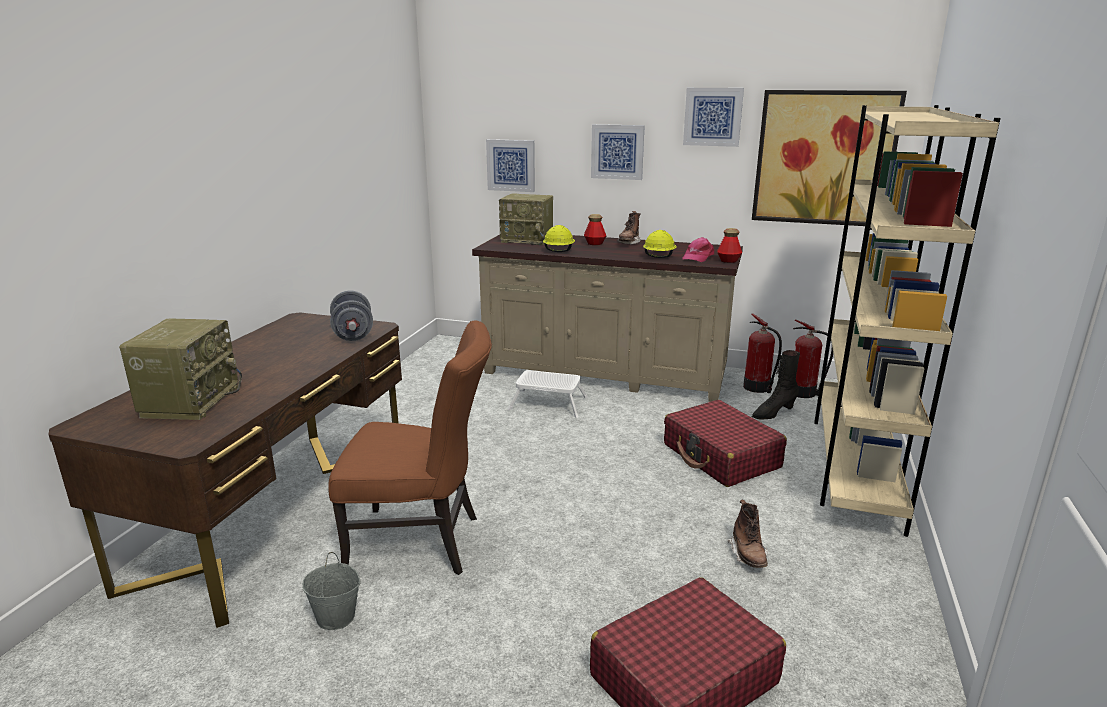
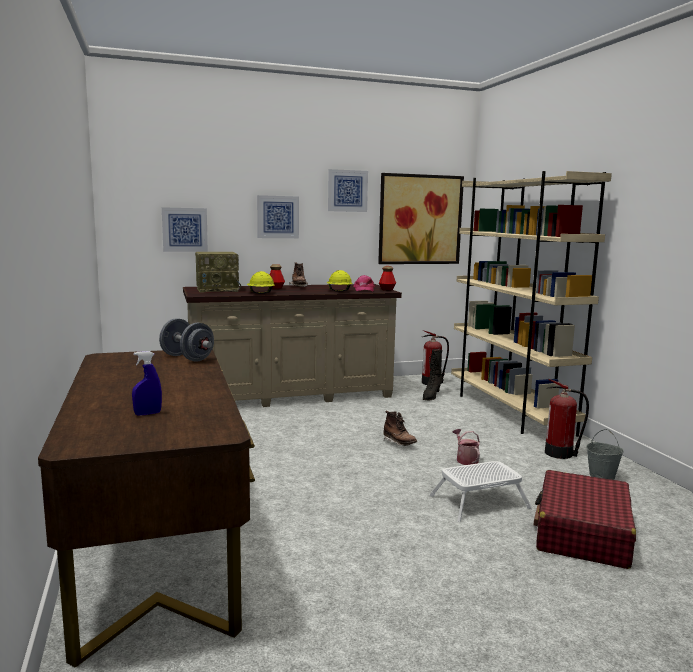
camera: 35 degrees left, 10 degrees down
(190, 401) = (147, 414): radio -> blue spray bottle
(337, 617) = (328, 589): grey bucket -> grey bucket (602, 476)
(423, 542) = (319, 523): brown chair -> none
(548, 403) = (278, 420): white step ladder -> white step ladder (479, 502)
(685, 519) = (465, 459): none -> watering can
(721, 456) = (436, 423): red suitcase -> none
(748, 555) = (523, 466): brown boot -> brown boot (399, 443)
(758, 388) = (403, 385): fire extinguisher -> fire extinguisher (560, 453)

